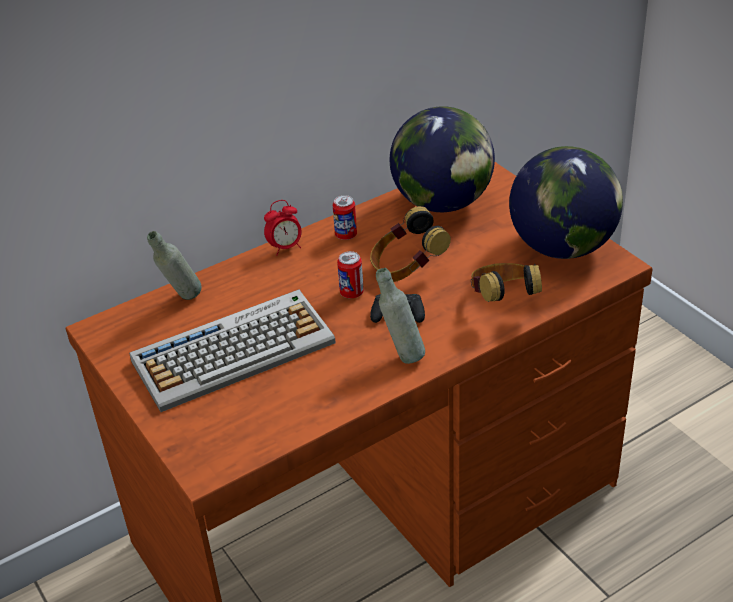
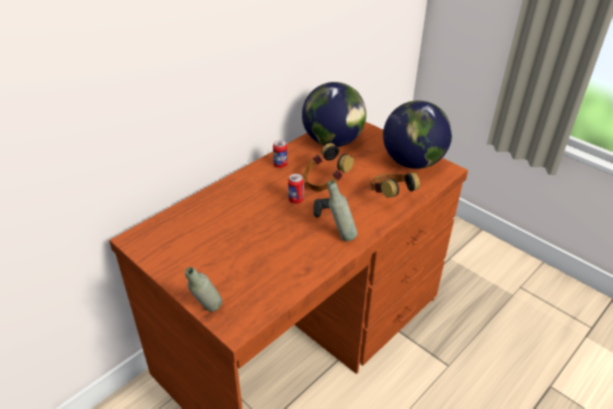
camera: 15 degrees left, 0 degrees up
(182, 300) = (186, 215): grey bottle -> grey bottle (207, 312)
(234, 350) = (231, 244): keyboard -> none
(285, 248) = (244, 176): alarm clock -> none

